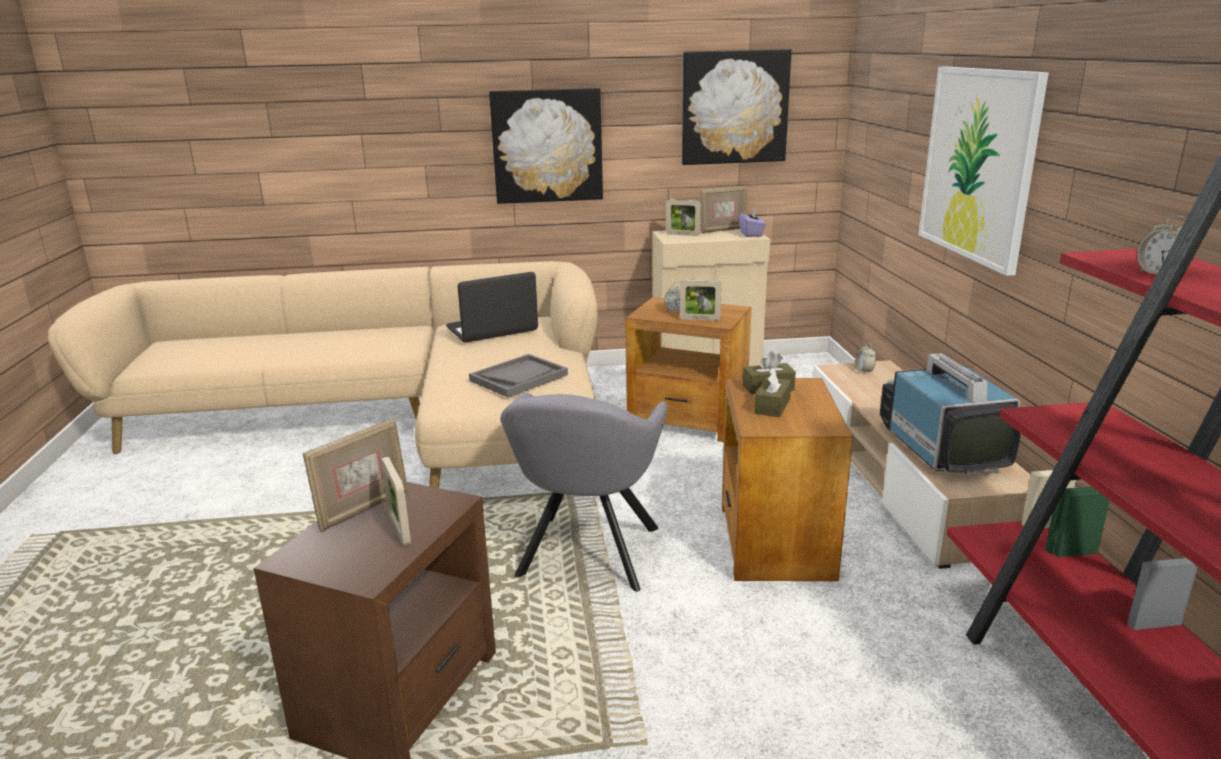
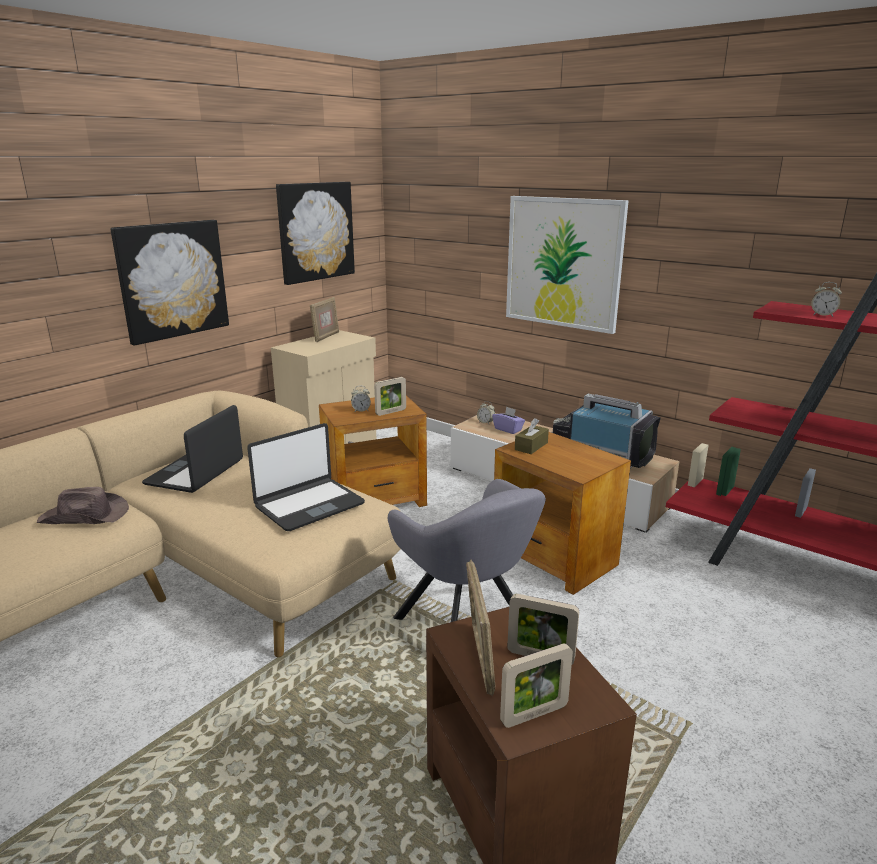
camera: 45 degrees left, 0 degrees up
(387, 337) = (85, 516): none -> brown hat
(519, 378) = (309, 505): grey tray -> laptop
(683, 234) = (304, 346): picture frame -> picture frame (534, 714)
(751, 234) = (354, 336): purple tissue box -> purple tissue box (508, 429)
(772, 406) = (558, 457): brown tissue box -> none

